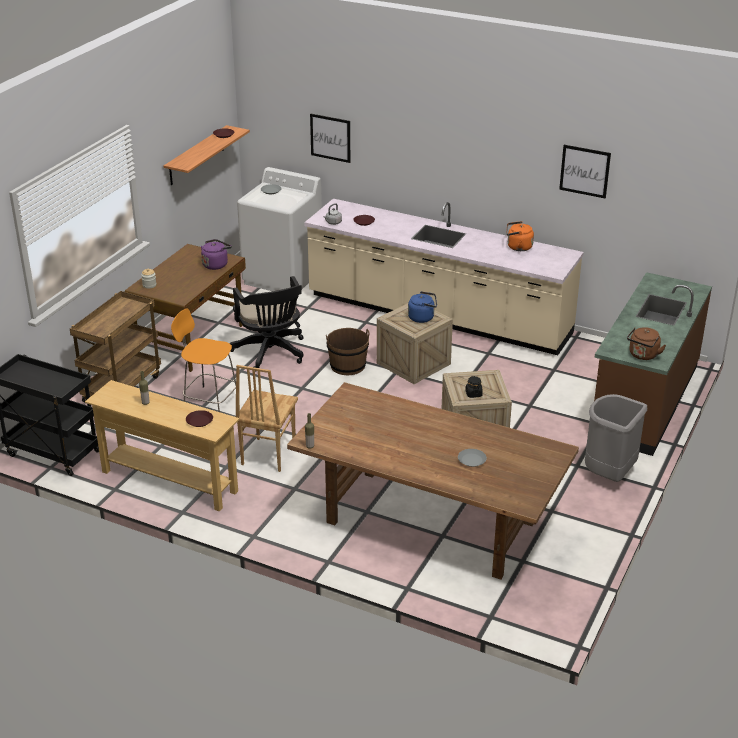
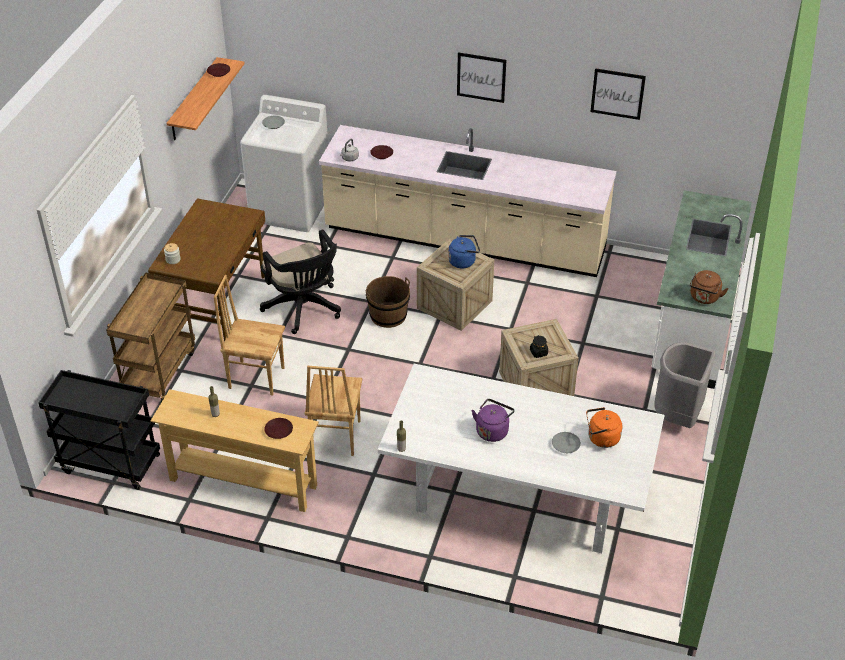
camera: 10 degrees left, 10 degrees up
(209, 401) = (256, 377): orange stool -> brown chair
(216, 264) = (236, 224): purple kettle -> purple kettle (492, 430)
(330, 138) = (334, 64): picture -> picture (481, 77)
(428, 522) = (516, 496): brown dining table -> white dining table
(517, 247) = (549, 172): orange kettle -> orange kettle (601, 439)
(643, 400) = (692, 323): brown counter -> white counter

